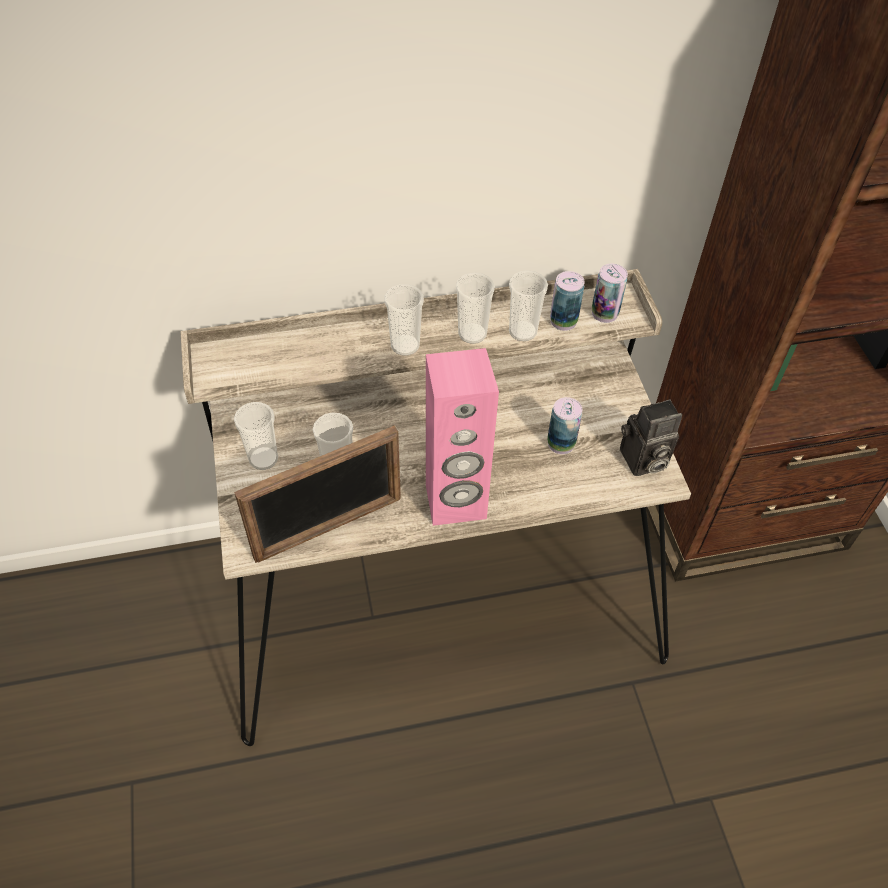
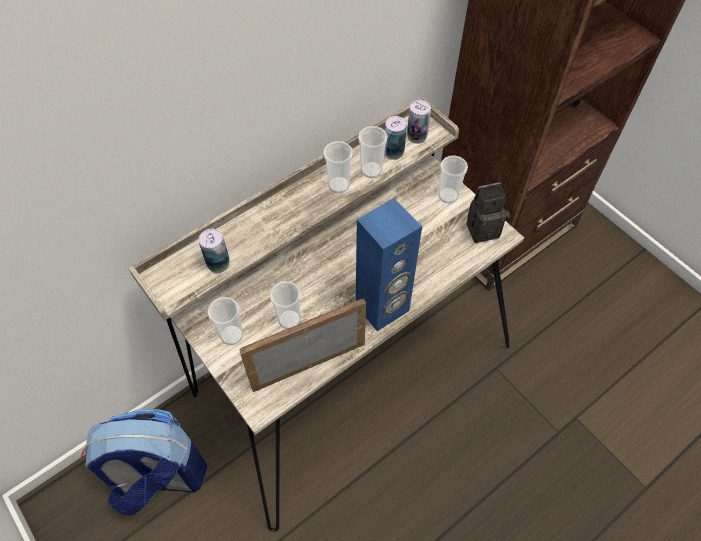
camera: 25 degrees left, 5 degrees up
(156, 620) = (159, 477): none -> backpack
(329, 528) = (308, 365): picture frame -> picture frame turned 150 degrees counterclockwise
(405, 345) = (297, 212): cup -> cup (448, 196)
(455, 502) = (382, 308): pink speaker -> blue speaker
(561, 443) = (426, 237): can -> can (218, 264)
(642, 461) = (483, 228): camera -> camera turned 150 degrees counterclockwise

